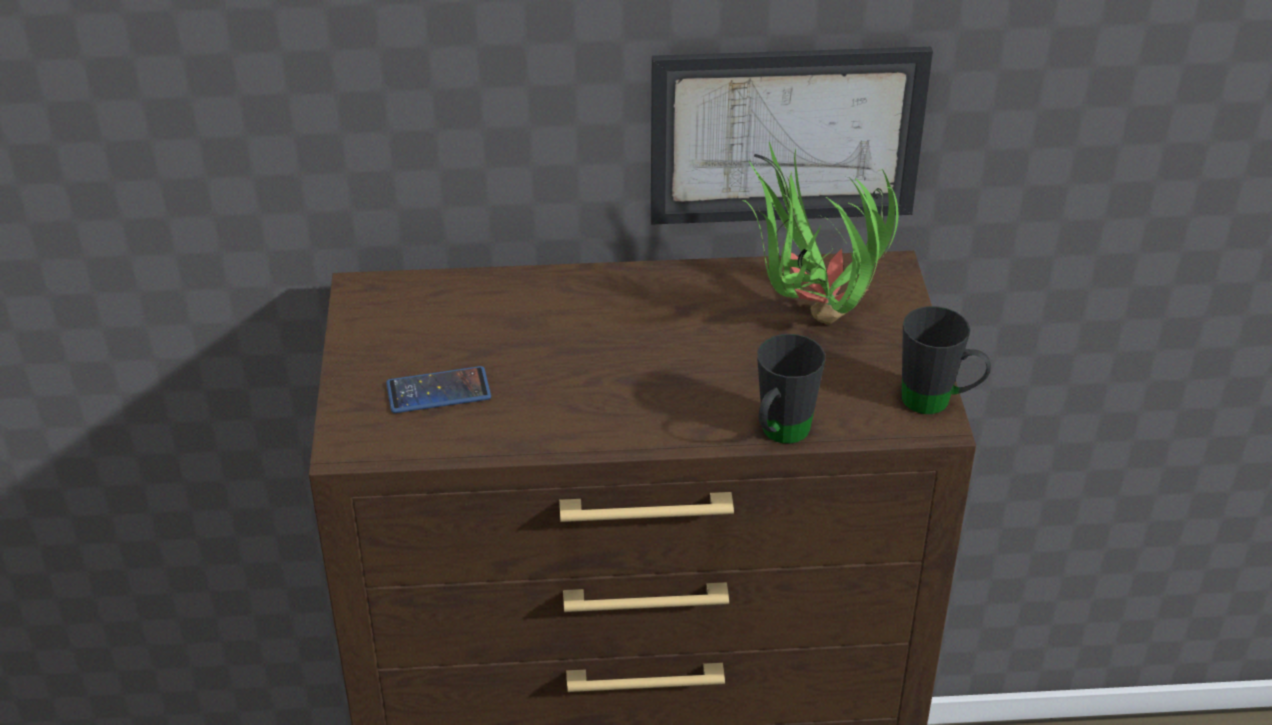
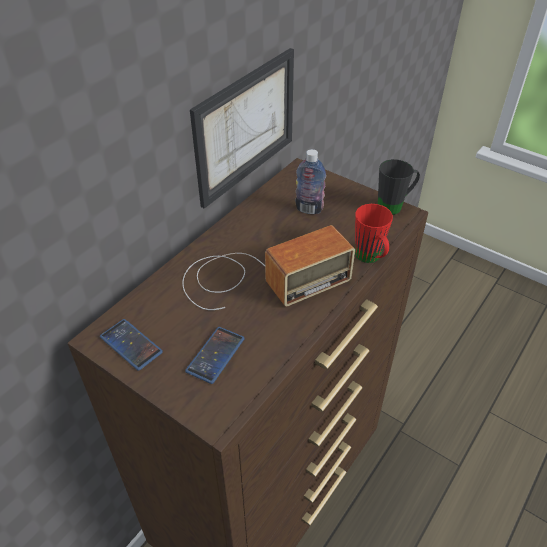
camera: 50 degrees left, 5 degrees up
(381, 318) = (131, 344): none -> phone
(608, 354) = (259, 278): none -> radio
(779, 436) = (371, 259): black mug -> red mug
(808, 324) = (309, 209): potted plant -> bottle

